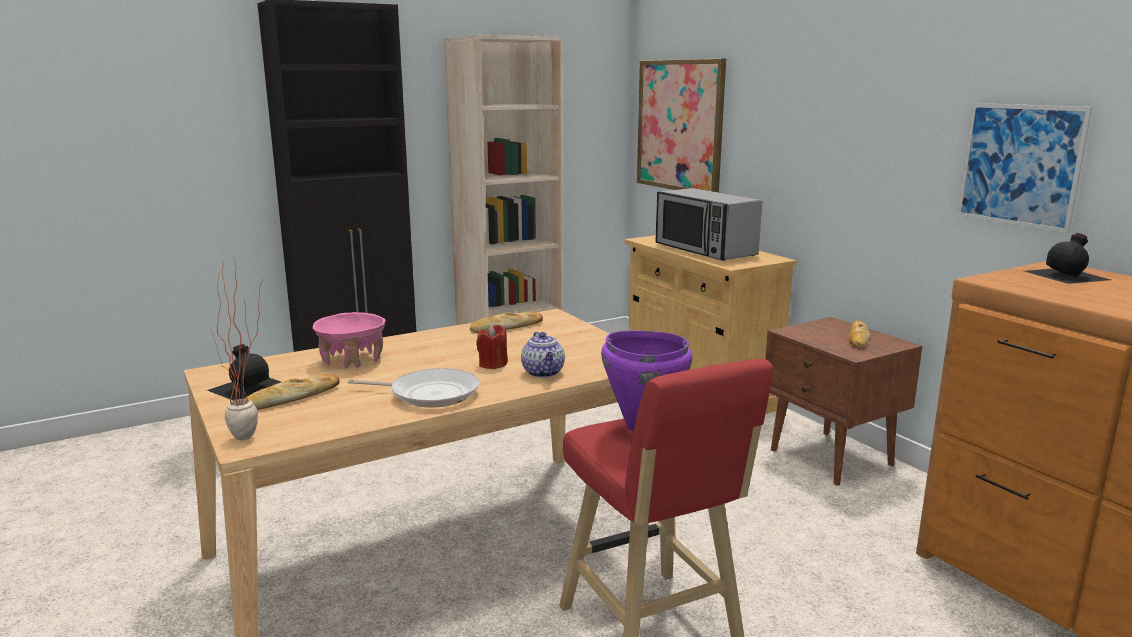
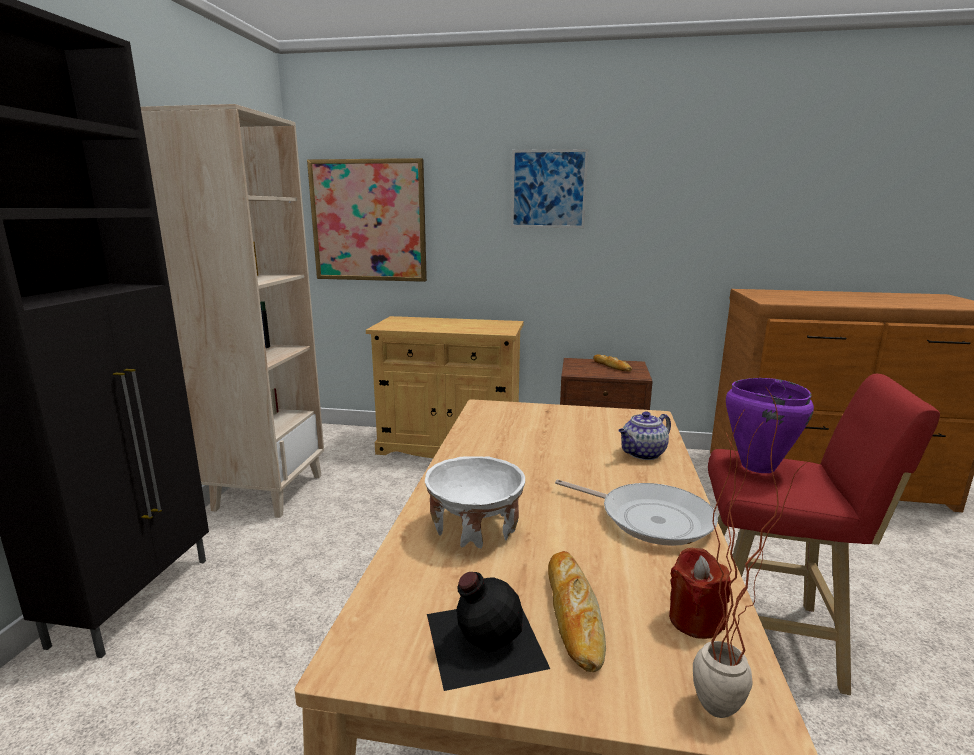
camera: 50 degrees left, 0 degrees up
(352, 360) = (475, 528): pink bowl -> white bowl
(430, 394) = (650, 518): frying pan -> frying pan turned 75 degrees clockwise
(493, 364) = (591, 465): red candle -> red candle (695, 620)
(506, 327) = (489, 429): bread -> none
(543, 373) = (642, 454): teapot -> teapot turned 120 degrees clockwise
(704, 250) = (451, 325): microwave -> none
(1020, 165) = (704, 231): picture -> picture (548, 189)
(1068, 275) = (772, 293): black bottle -> none

